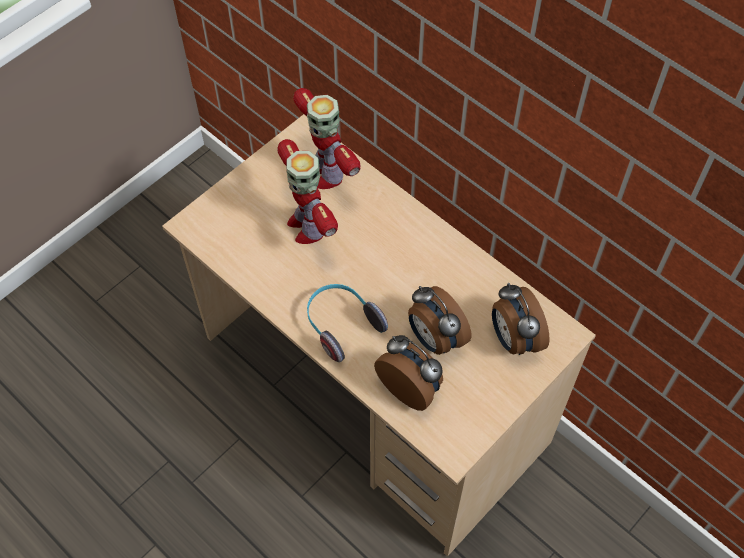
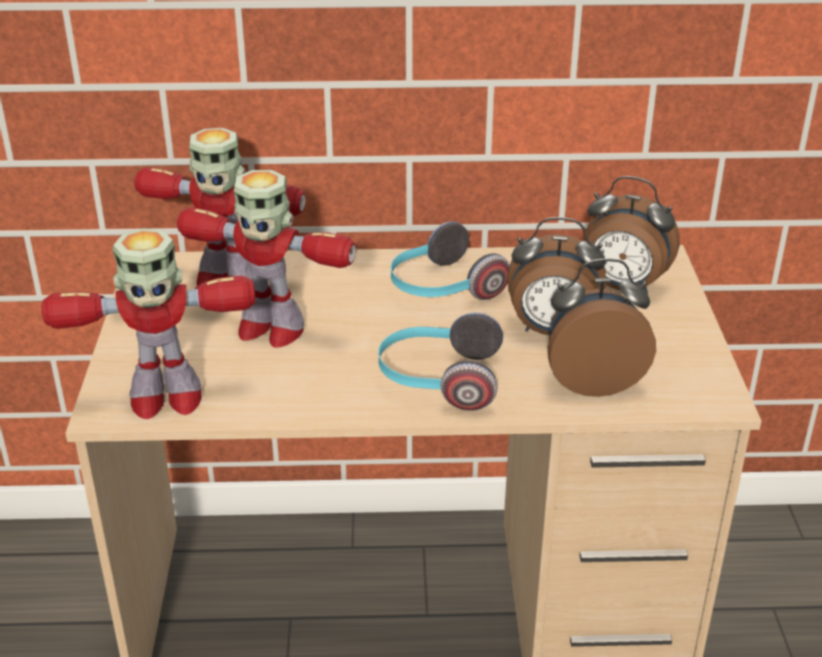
camera: 45 degrees left, 25 degrees down
(217, 237) = (164, 399): none -> toy robot
(419, 263) = (442, 288): none -> headphones

